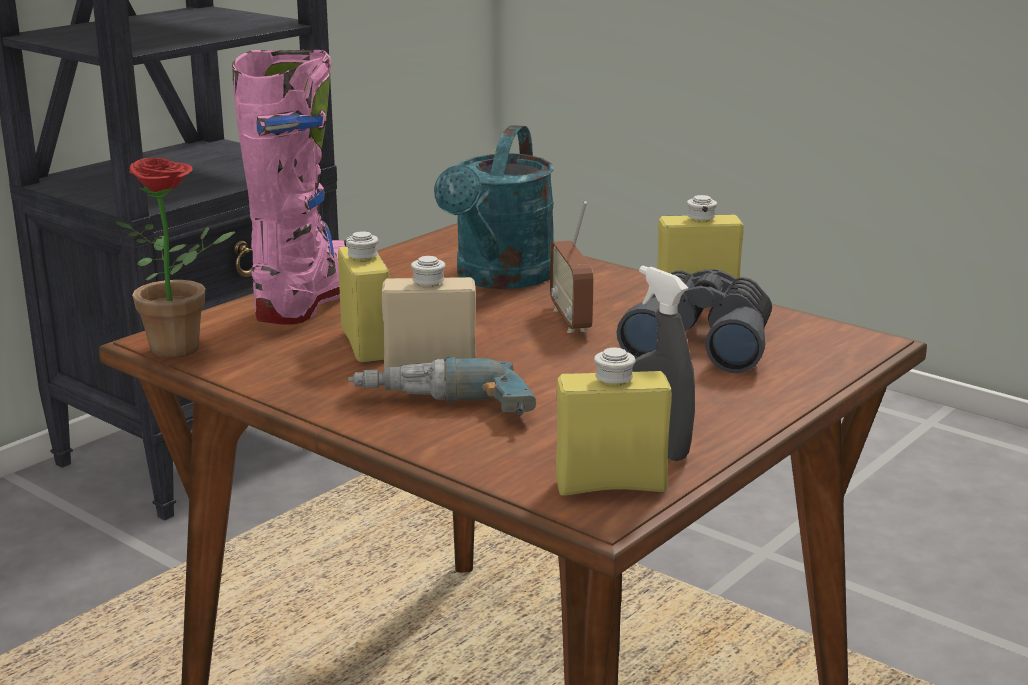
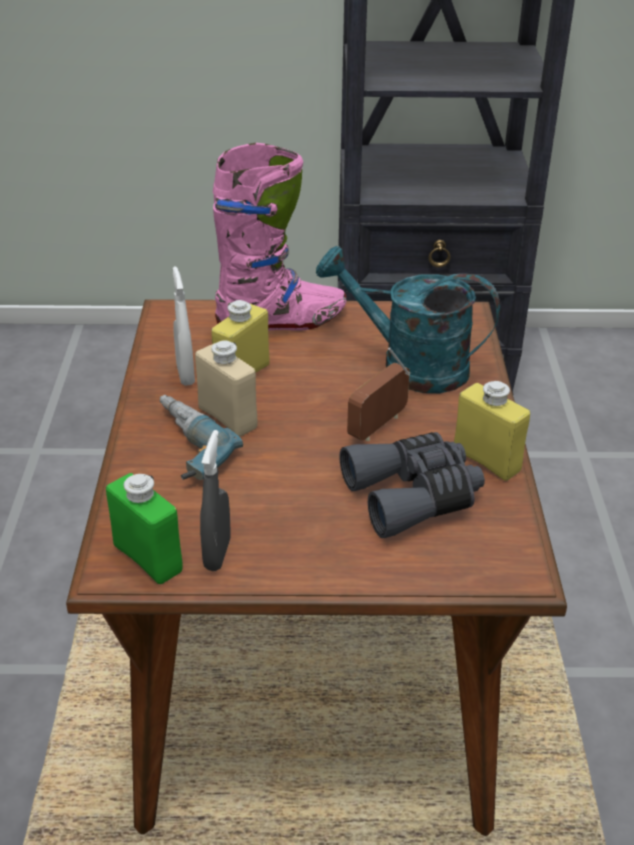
camera: 50 degrees right, 15 degrees up
(186, 349) = (166, 325): potted plant -> none
(308, 369) = (185, 375): none -> white spray bottle
(499, 279) = (409, 366): turquoise watering can -> turquoise watering can turned 45 degrees clockwise
(610, 485) = (148, 558): yellow bottle -> green bottle

